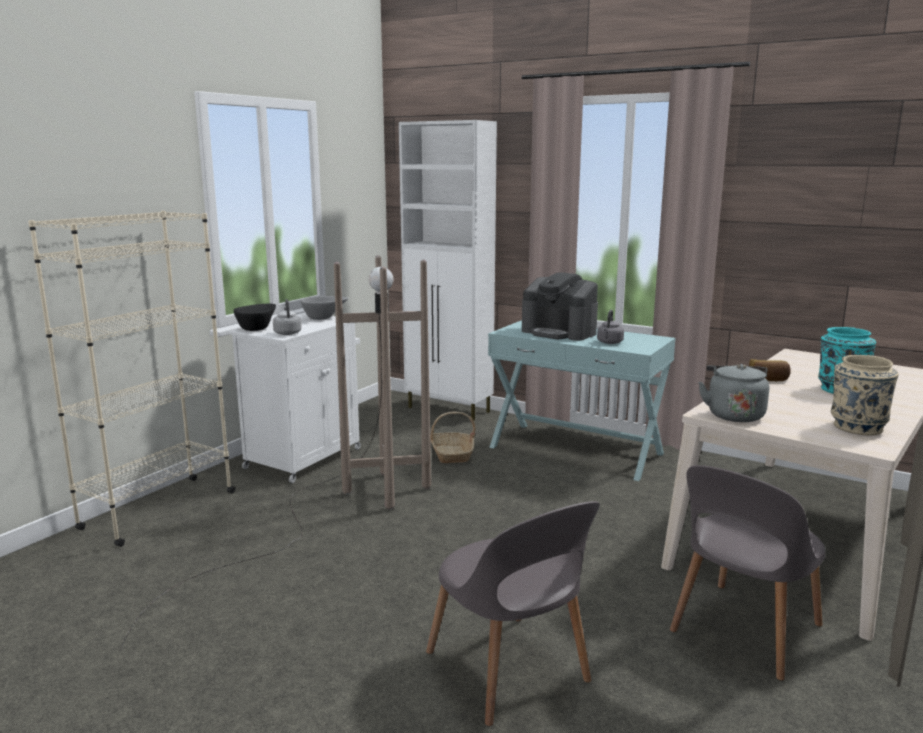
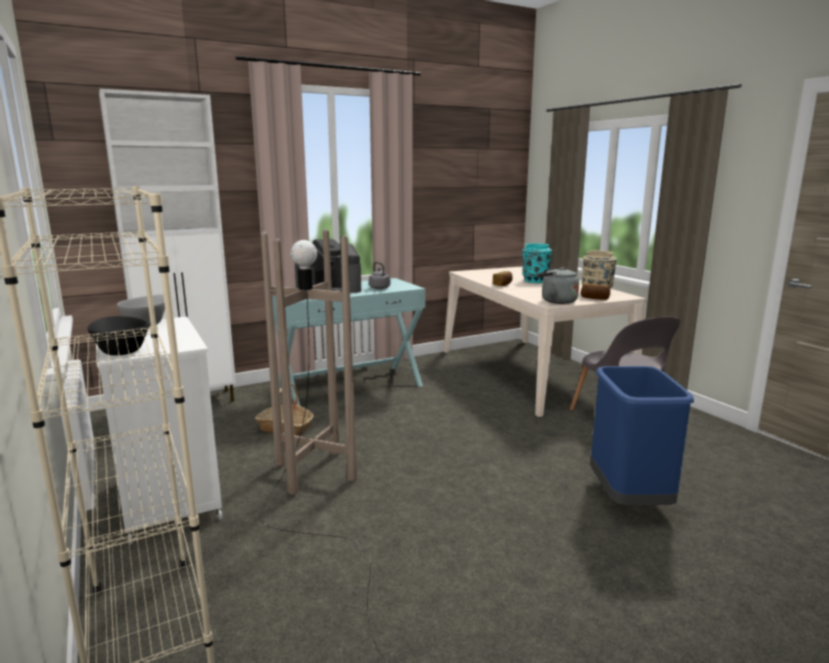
camera: 60 degrees left, 0 degrees up
(287, 333) = (180, 342): grey kettle -> none
(509, 671) = (629, 499): grey chair -> blue trash can
(804, 431) = (594, 298): none -> bread

